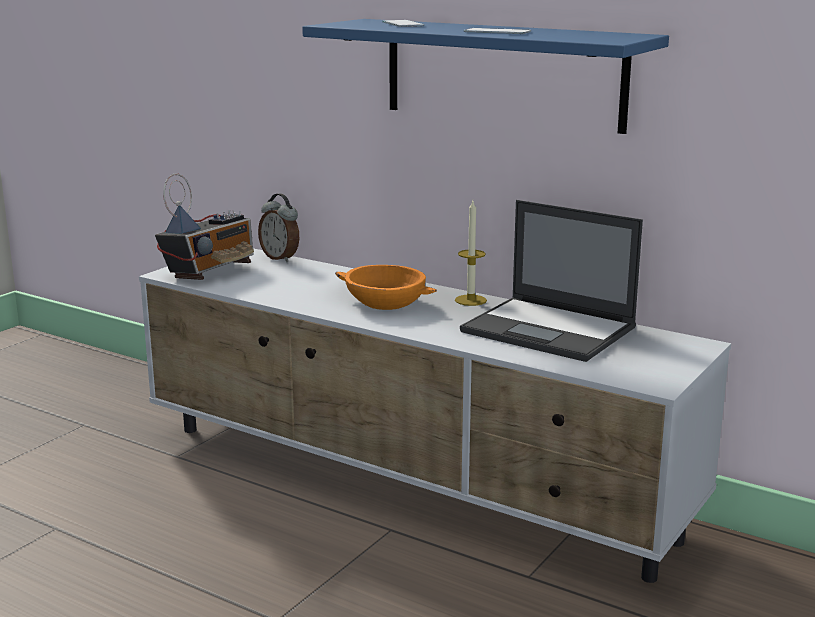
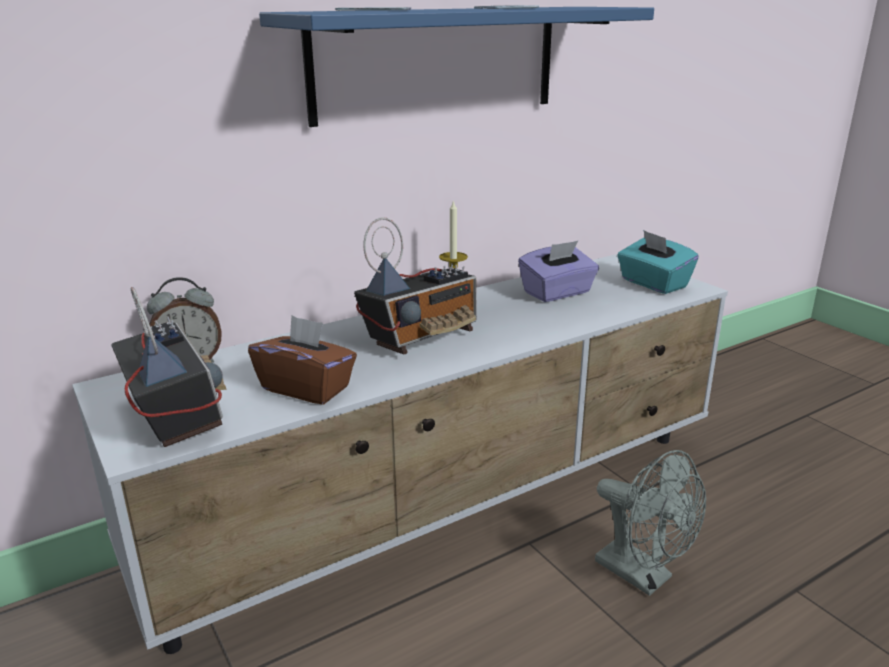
camera: 65 degrees left, 5 degrees up
(272, 290) = (306, 388): none -> brown tissue box
(386, 303) = (422, 338): orange bowl -> radio
(389, 593) = (643, 576): none -> grey fan
(550, 330) = (557, 293): laptop -> purple tissue box
(639, 364) = (653, 284): none -> turquoise tissue box

